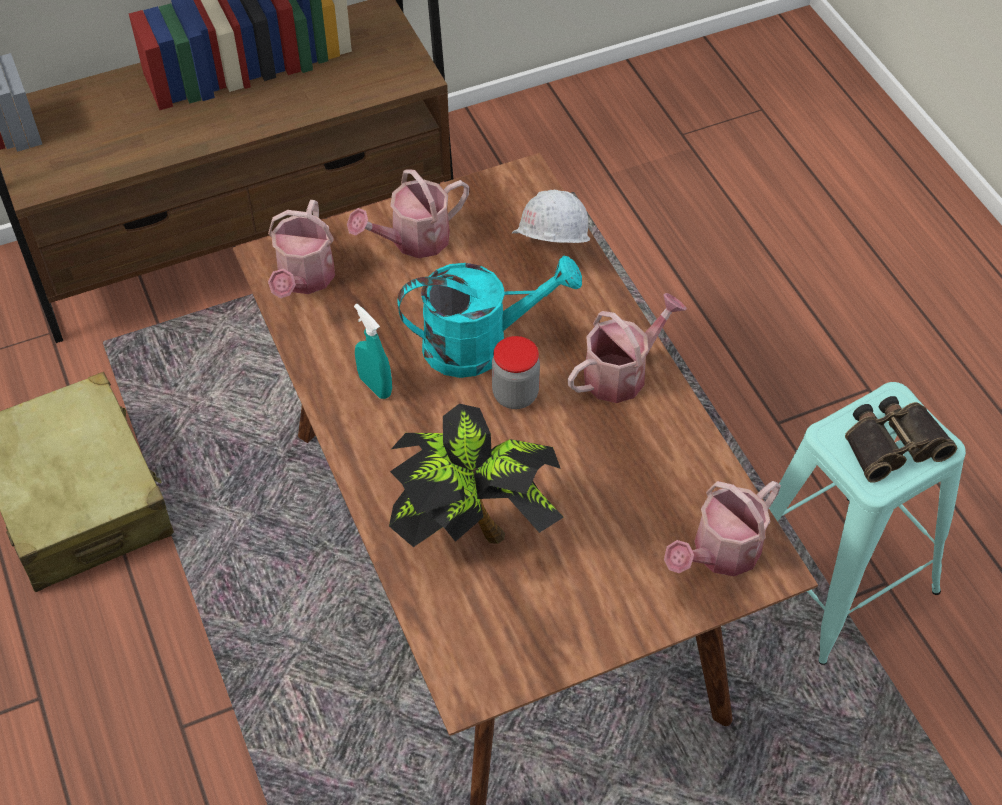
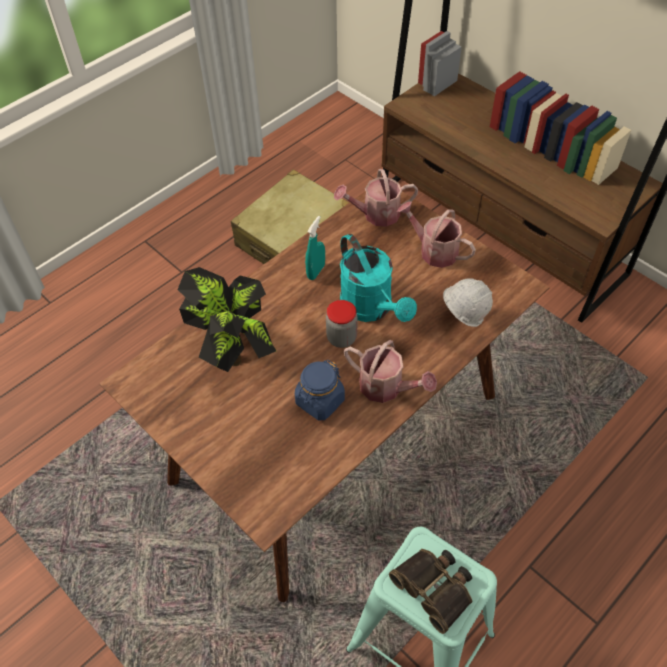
camera: 70 degrees right, 0 degrees up
(612, 453) = (319, 401): none -> blue jar
(720, 553) = (266, 484): watering can -> none

